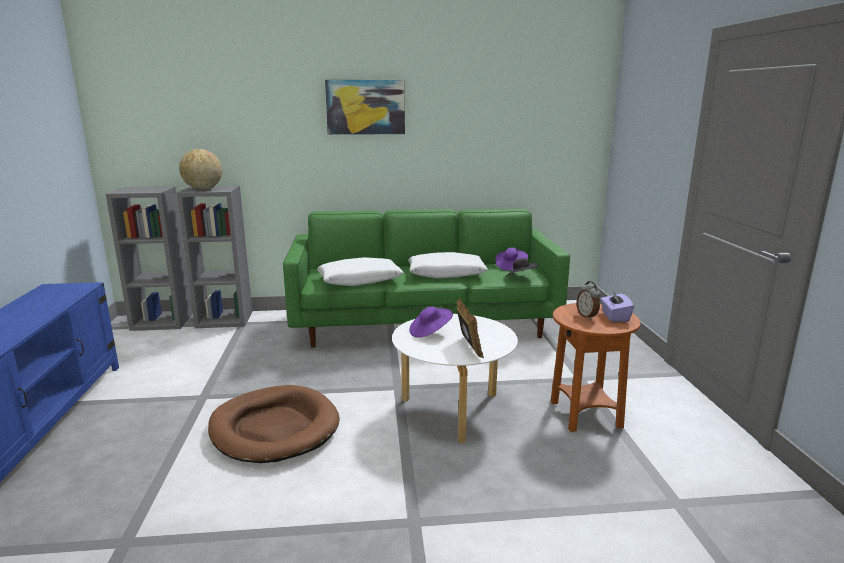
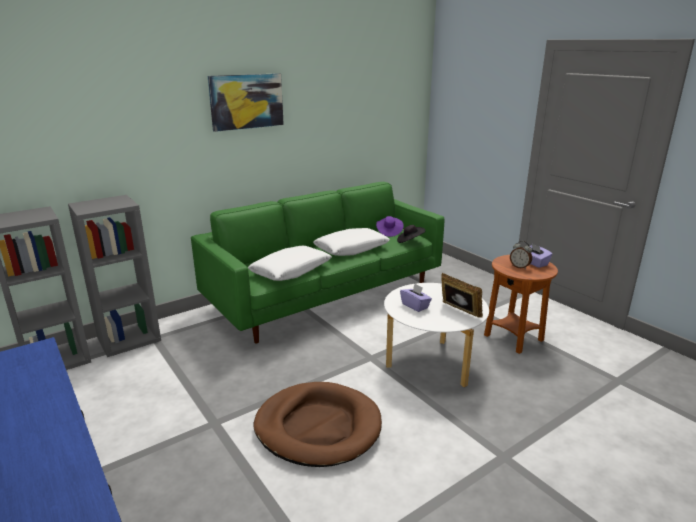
camera: 30 degrees left, 5 degrees up
(203, 189) = (98, 206): globe -> none
(430, 332) = (415, 306): purple hat -> purple tissue box

